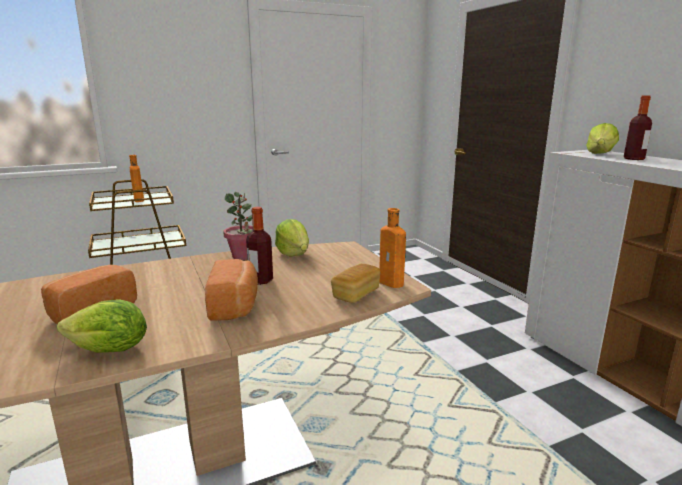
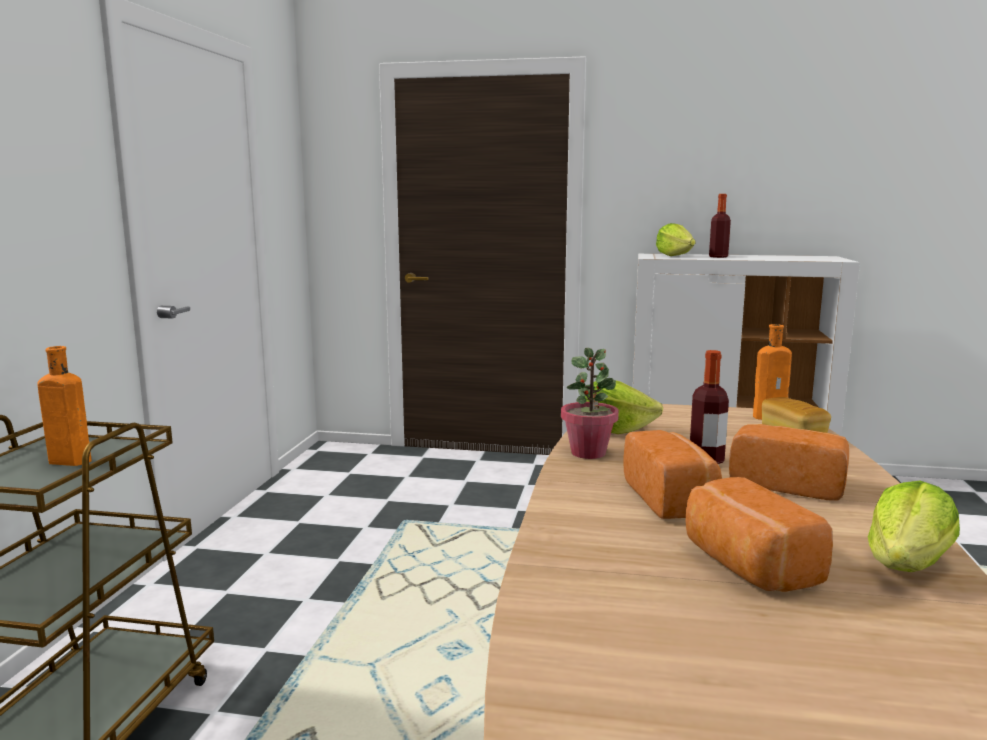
camera: 55 degrees left, 5 degrees down
(182, 283) = (671, 498): none -> bread

